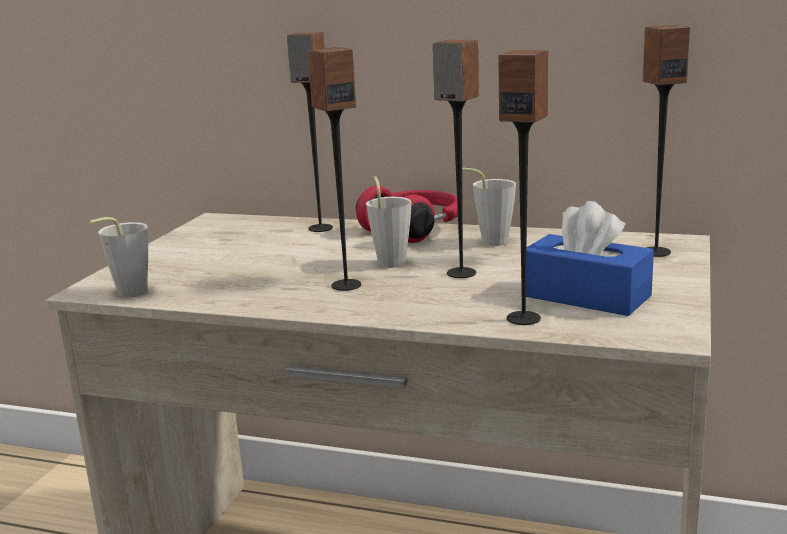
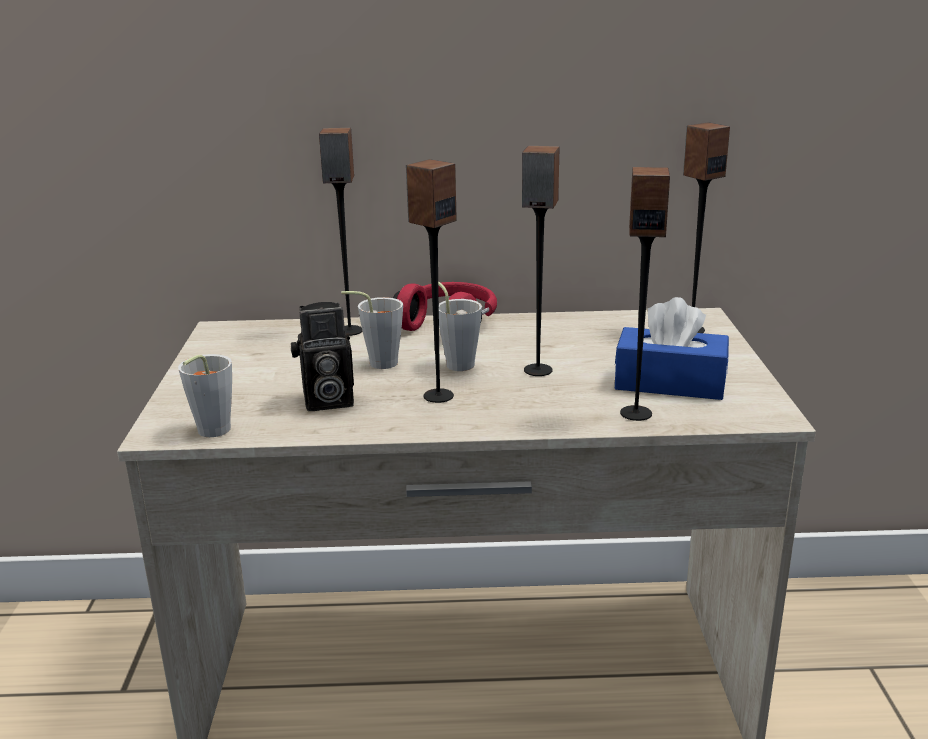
camera: 20 degrees left, 5 degrees up
(243, 280) = (325, 401): none -> camera
(488, 241) = (532, 331): grey cup -> grey cup (376, 363)

